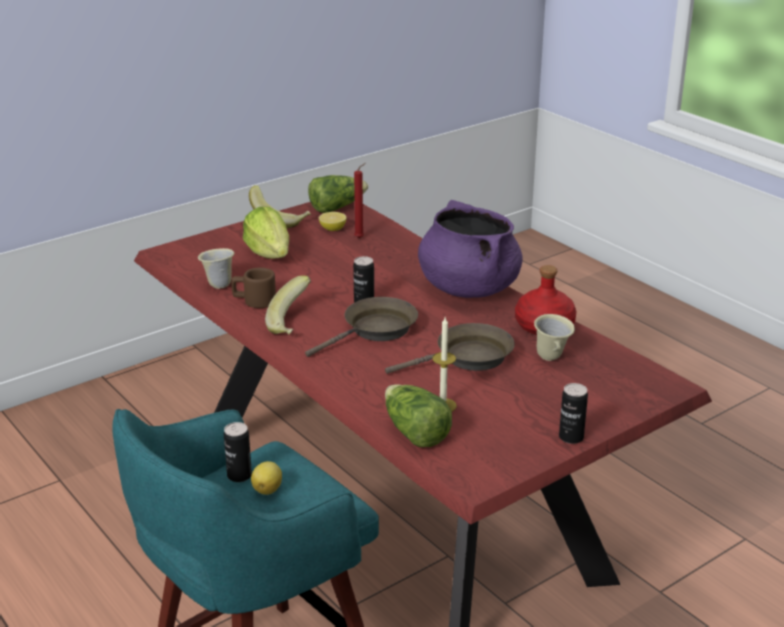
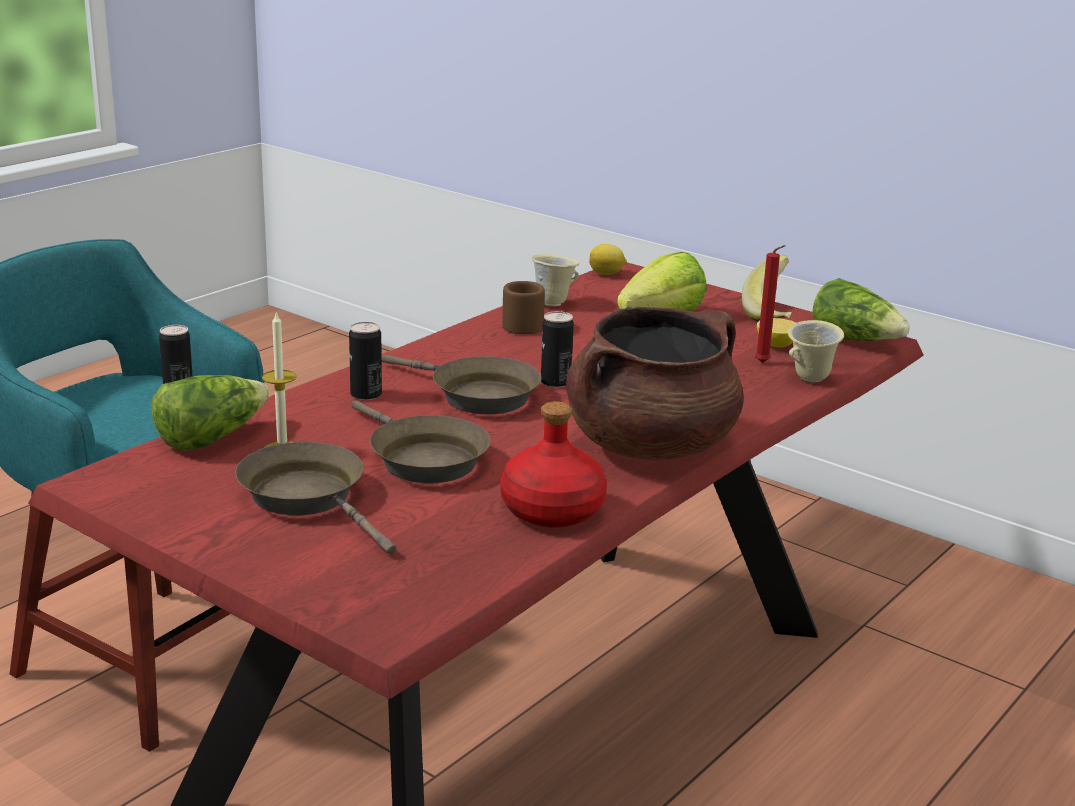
camera: 75 degrees right, 5 degrees down
(268, 489) = (150, 408): lemon -> lemon (607, 274)
(293, 324) = (470, 349): banana -> none
(468, 288) = (651, 446): purple cooking pot -> brown cooking pot
(515, 400) = (309, 498): none -> brown frying pan
(552, 358) = (446, 520): beige mug -> beige mug (810, 380)
(571, 437) = (207, 543): can -> can (366, 394)

